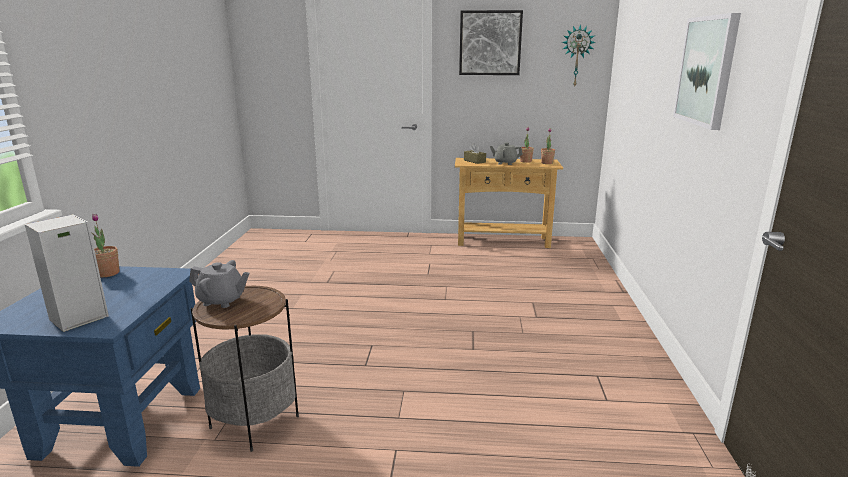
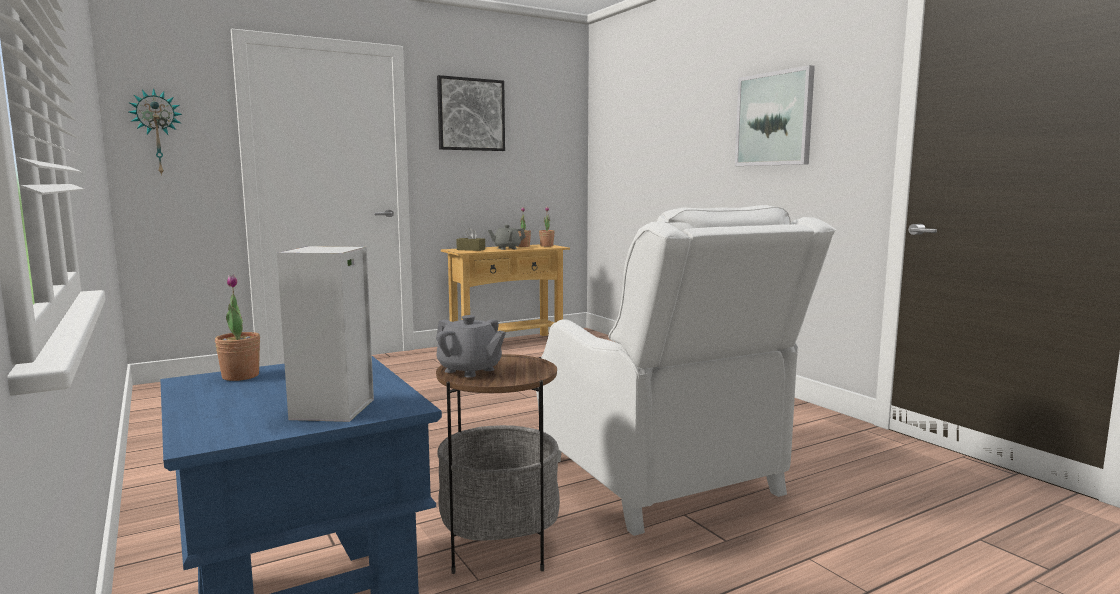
camera: 35 degrees left, 10 degrees down
(222, 300) = (470, 370): grey teapot -> grey teapot turned 60 degrees clockwise
(428, 412) = (663, 480): none -> white armchair
(576, 56) = (556, 132): wall clock -> wall clock (157, 132)

